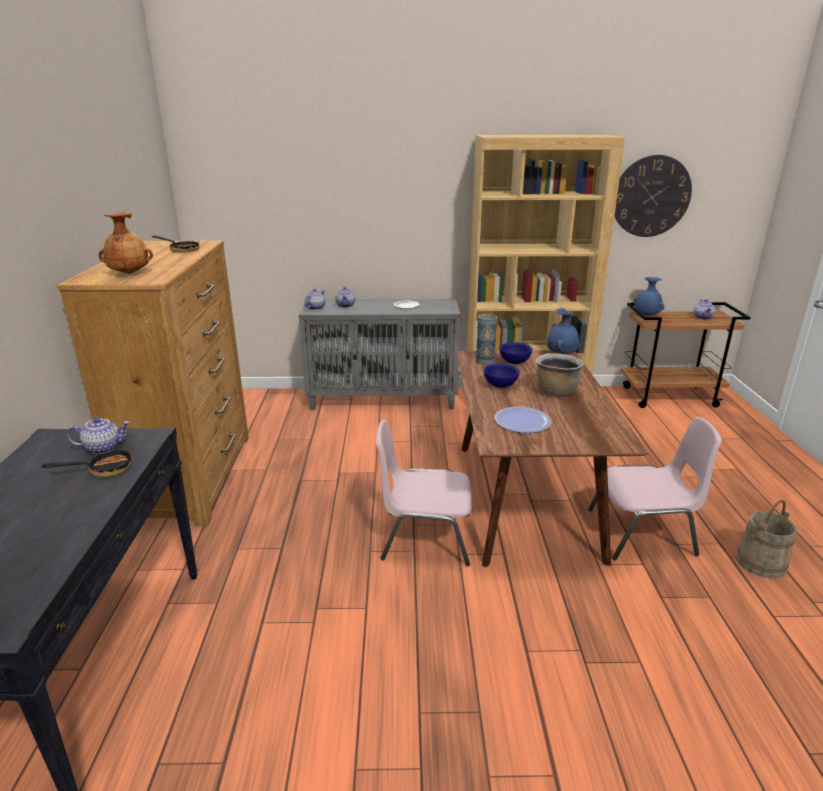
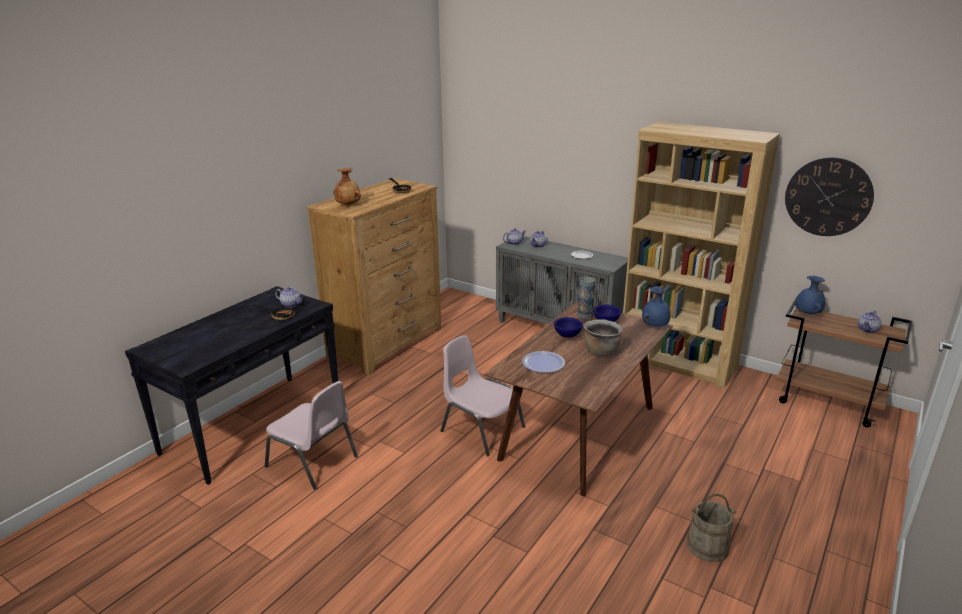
camera: 35 degrees right, 0 degrees up
(643, 533) = (638, 488): pink chair -> pink chair (313, 462)

